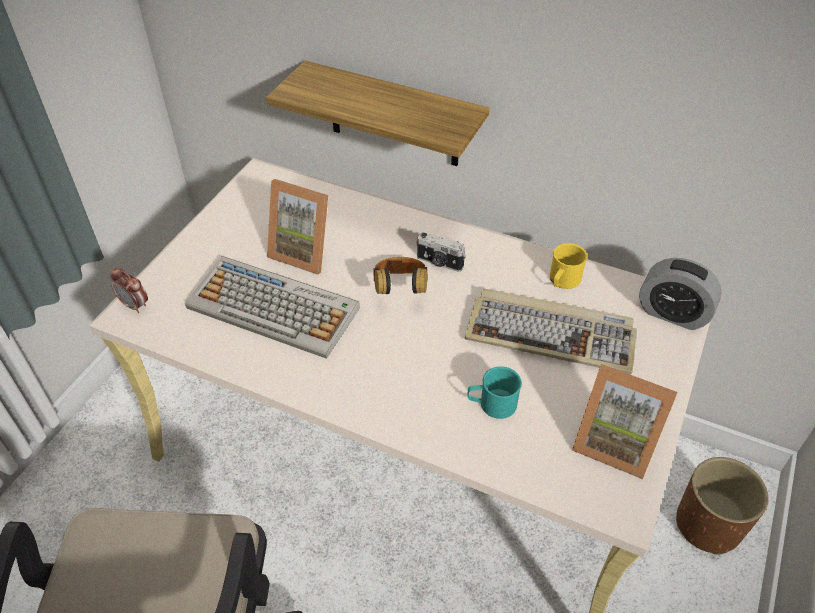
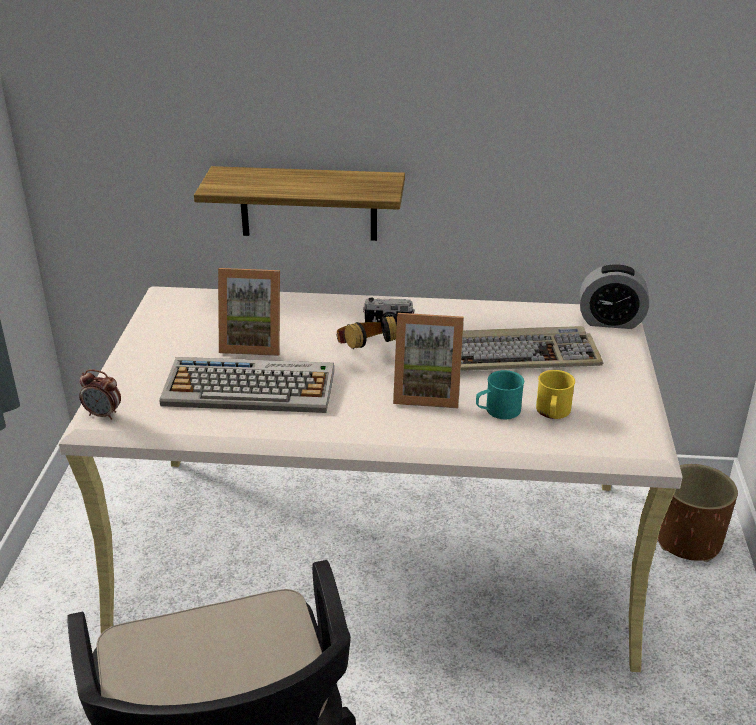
camera: 20 degrees left, 15 degrees down
(562, 281) = (506, 318): yellow mug -> yellow mug (552, 412)
(615, 442) = (616, 412): picture frame -> picture frame (427, 392)

